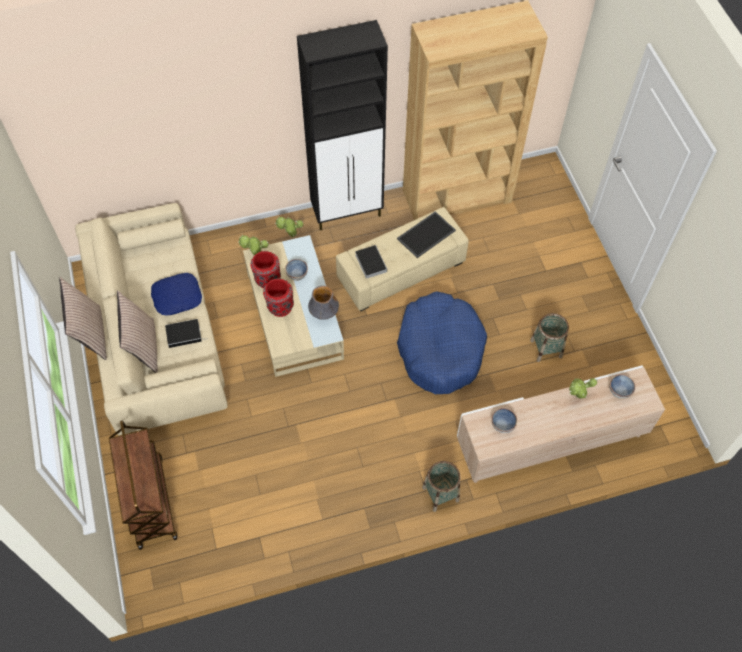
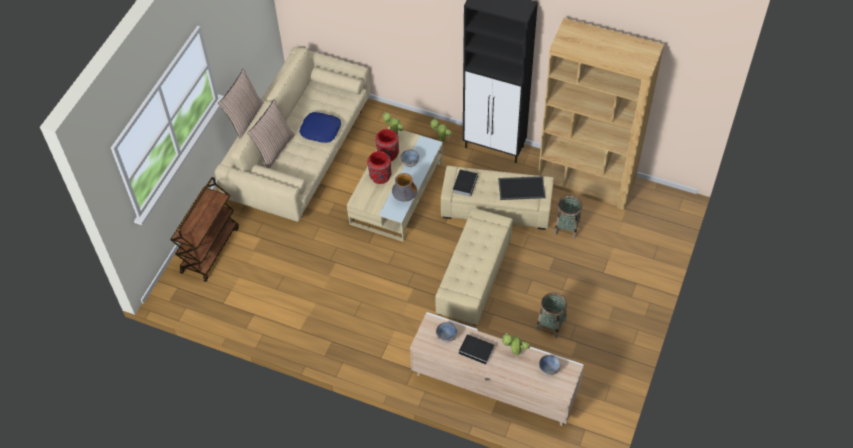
camera: 40 degrees right, 5 degrees down
(185, 334) = (305, 156): book -> book (477, 350)
(440, 349) = (474, 276): blue dog bed -> beige ottoman
(440, 494) = (388, 366): basket -> basket (566, 227)

